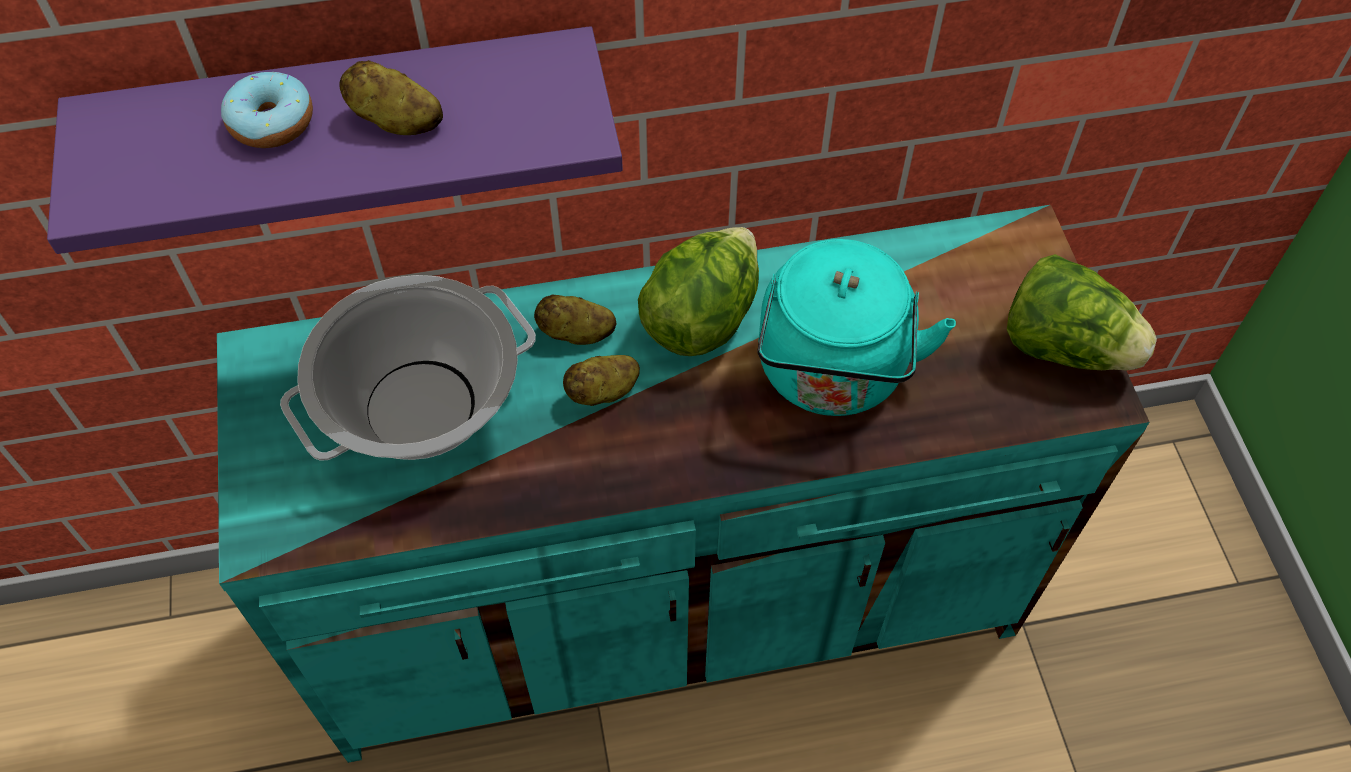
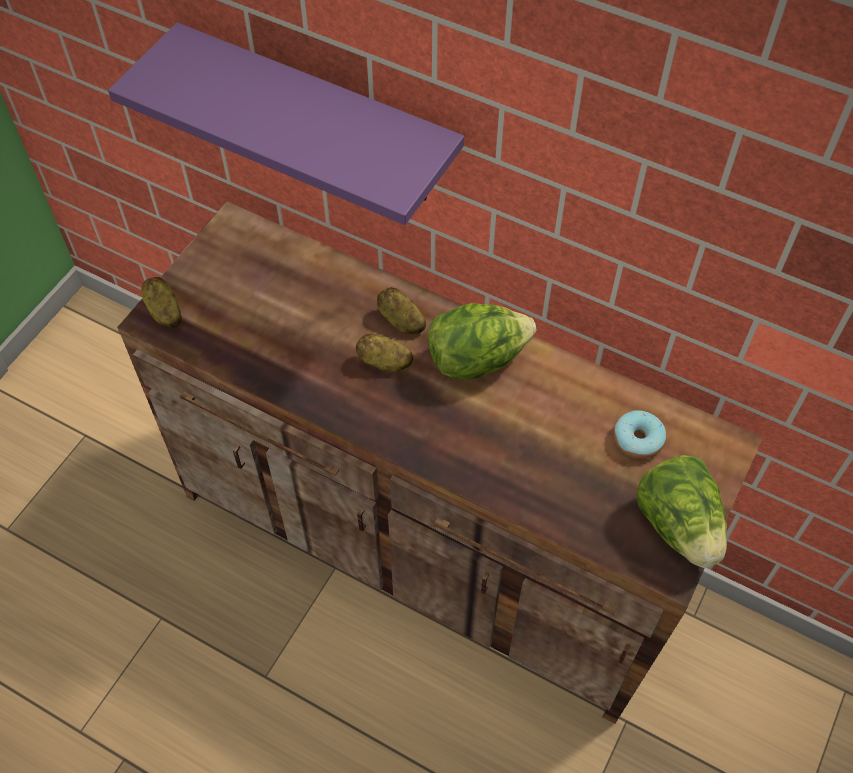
camera: 40 degrees right, 0 degrees up
(272, 122) = (255, 92): donut -> donut (637, 440)
(395, 120) = (313, 126): potato -> potato (164, 312)
(422, 406) = (287, 306): cooking pot -> none
(677, 603) = (427, 546): turquoise cabinet -> brown cabinet
(832, 375) = (519, 442): turquoise kettle -> none

